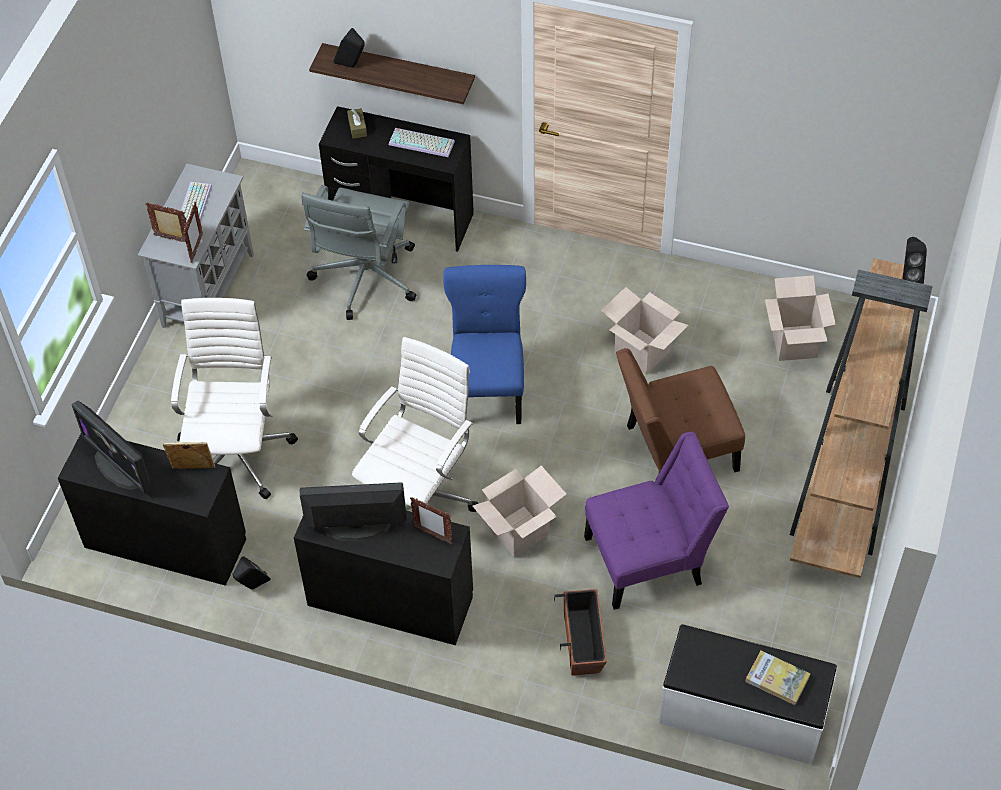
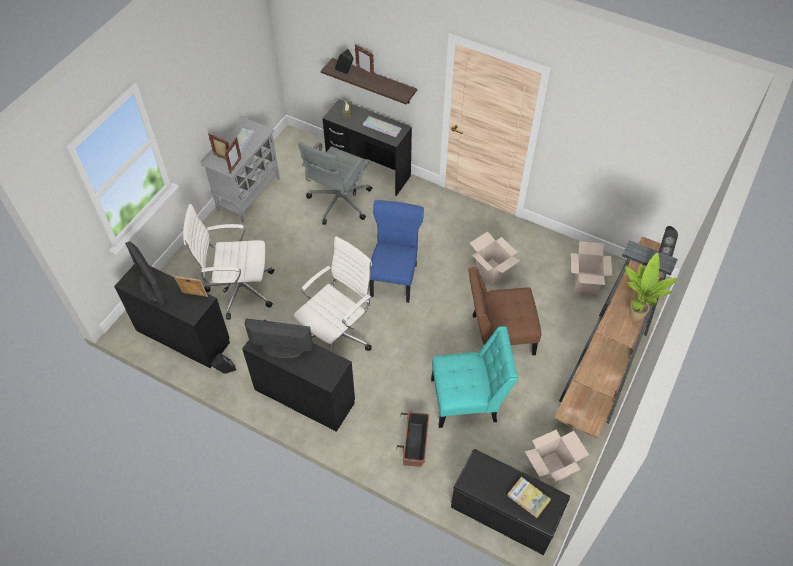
camera: 10 degrees right, 0 degrees up
(237, 451) = (239, 289): white office chair -> white office chair turned 105 degrees counterclockwise
(433, 535) = (327, 362): picture frame -> picture frame (365, 73)
(519, 531) = (392, 368): cardboard box -> cardboard box (550, 469)
(650, 558) = (468, 399): purple chair -> turquoise chair
(742, 714) = (505, 512): white bench -> black bench
(882, 379) = (633, 315): none -> potted plant

